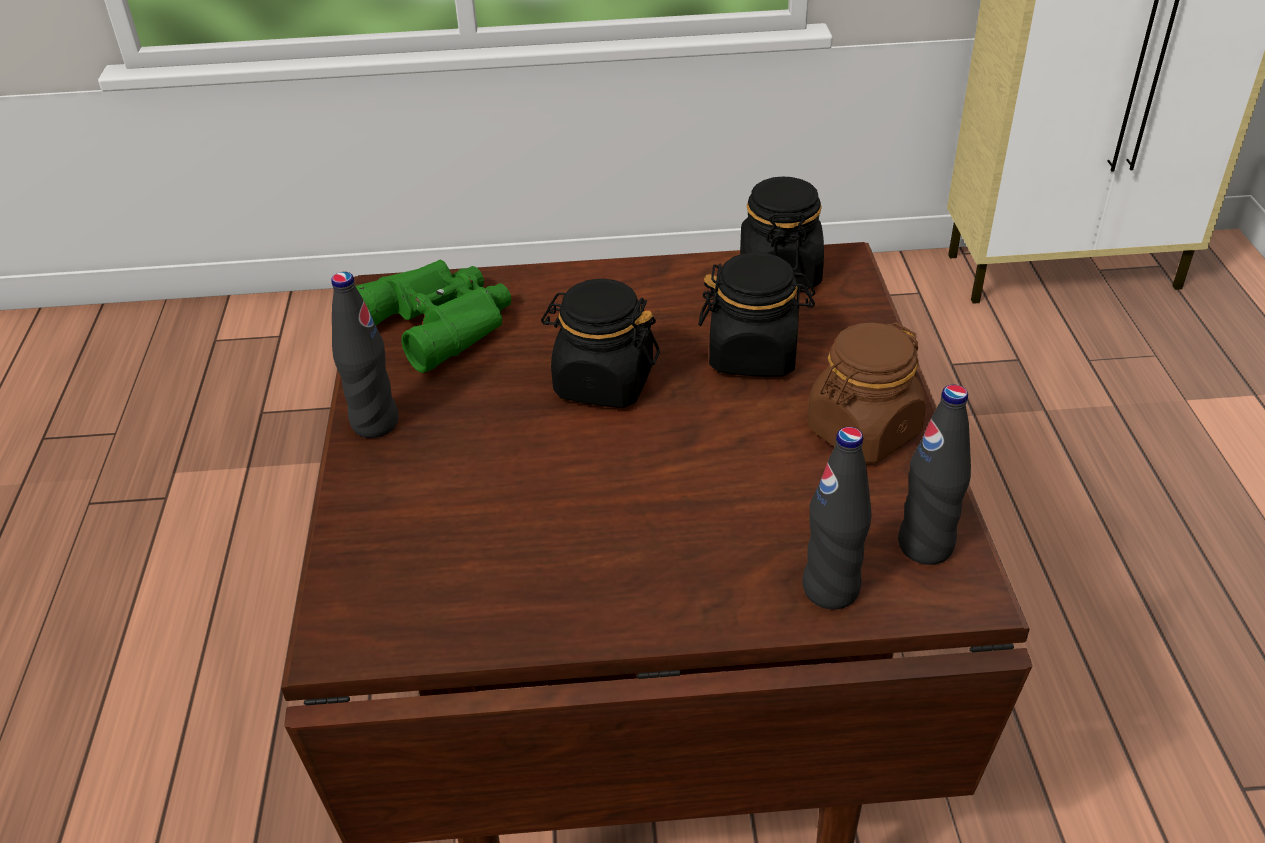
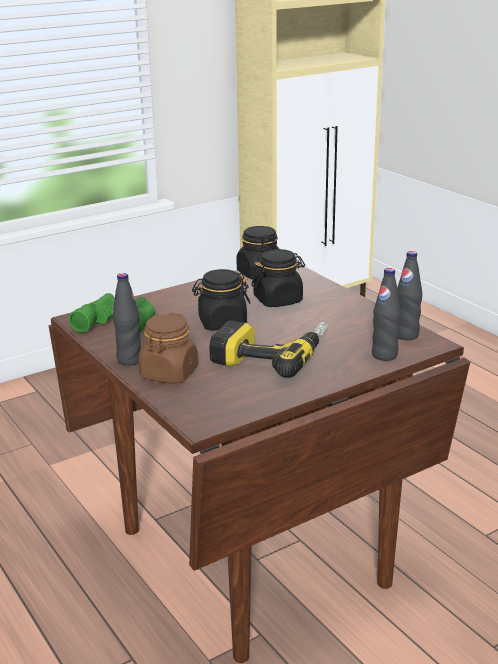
camera: 30 degrees left, 15 degrees down
(617, 502) = (272, 355): none -> power drill
(863, 431) = (348, 311): brown jar -> brown jar (169, 374)

